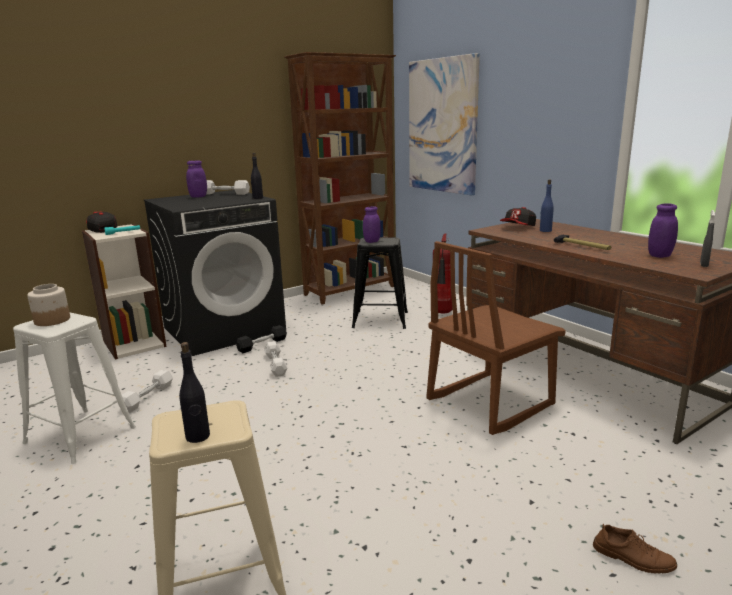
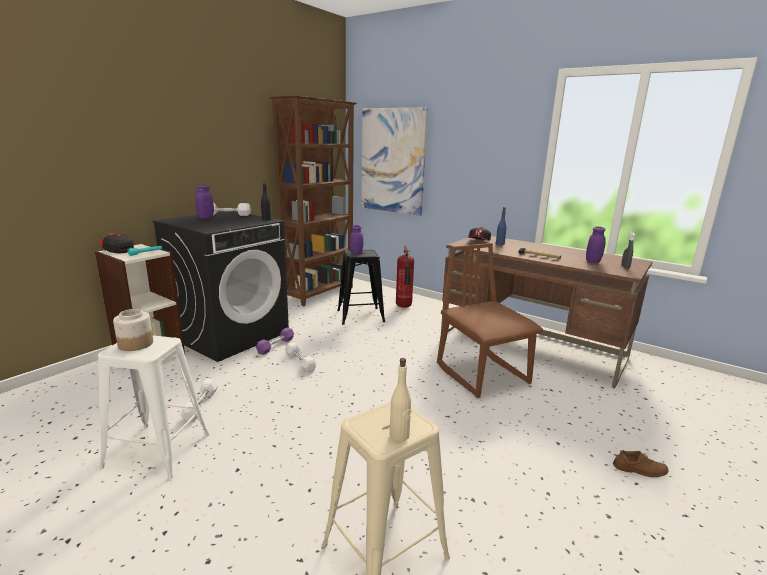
camera: 20 degrees left, 0 degrees up
(198, 436) = (399, 435): black bottle -> beige bottle
(262, 345) = (276, 346): black dumbbell -> purple dumbbell
(488, 402) = (483, 374): brown chair -> brown chair turned 120 degrees clockwise

